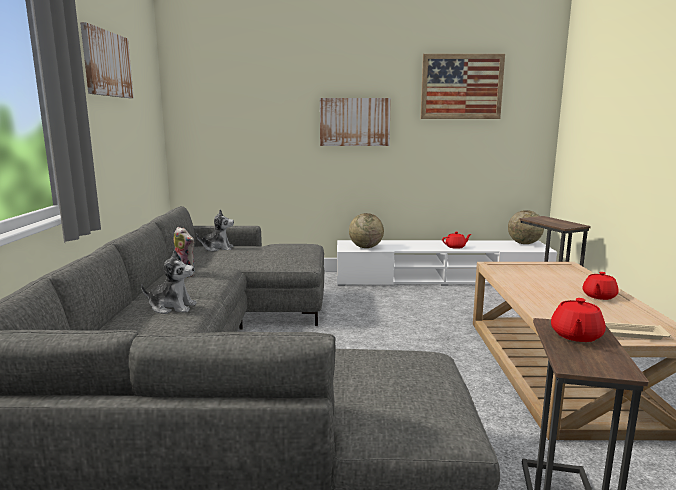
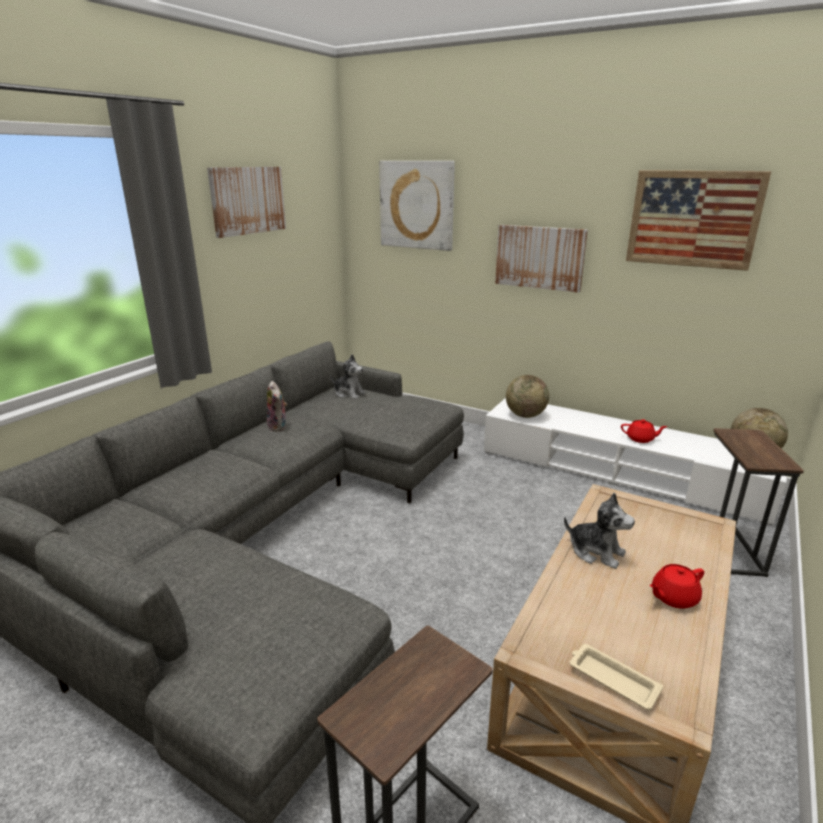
camera: 30 degrees right, 10 degrees up
(172, 307) = (220, 469): plush toy -> plush toy (596, 552)
(241, 85) = (417, 205): none -> picture
(575, 336) = (424, 674): red teapot -> none

